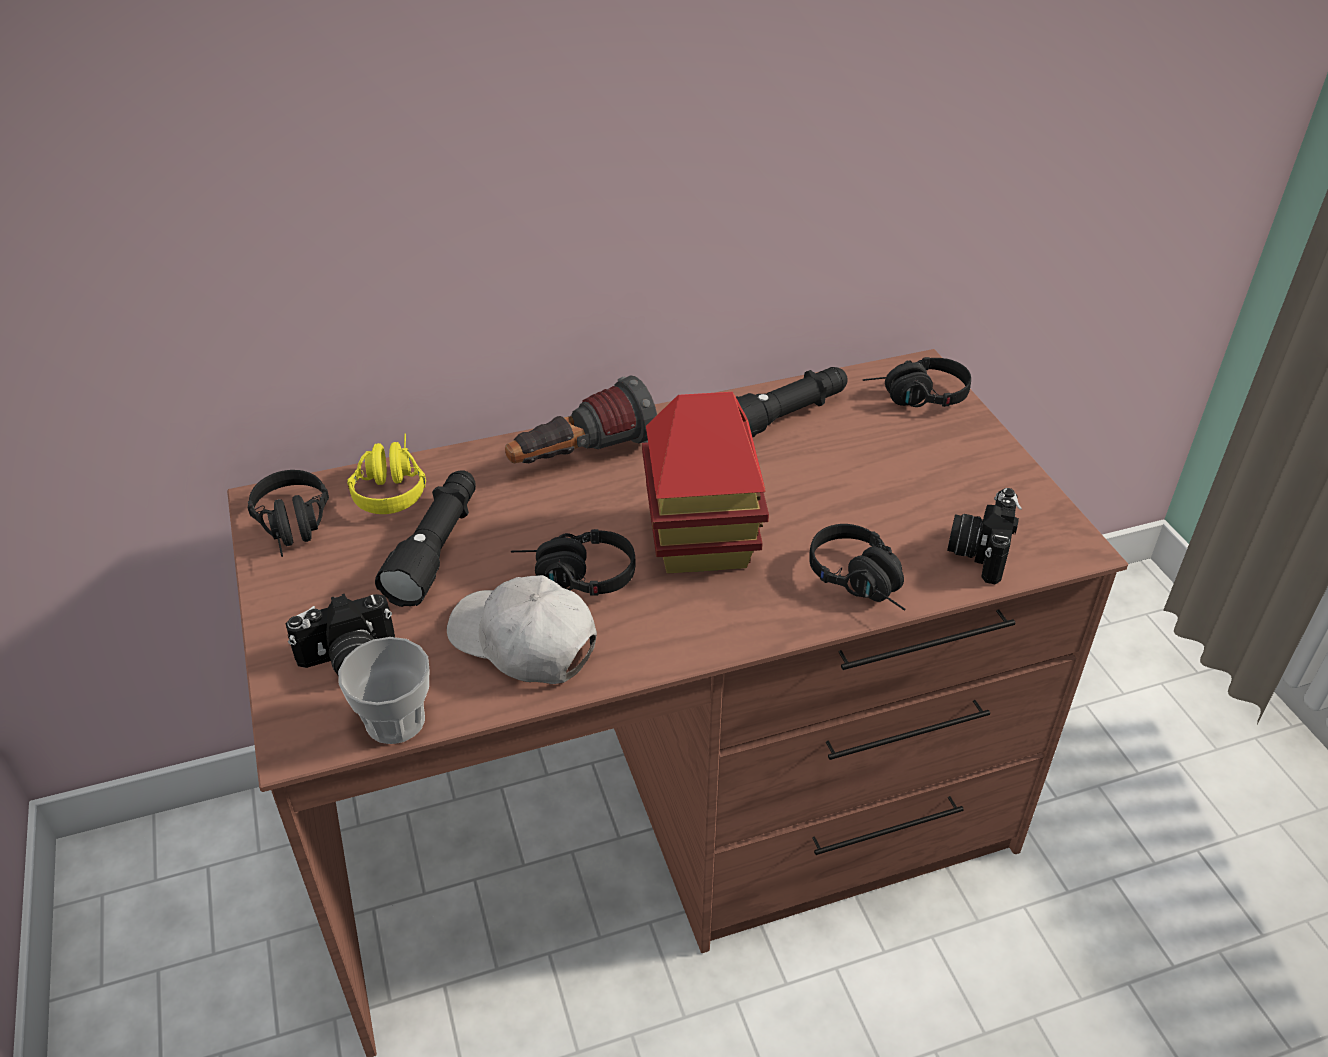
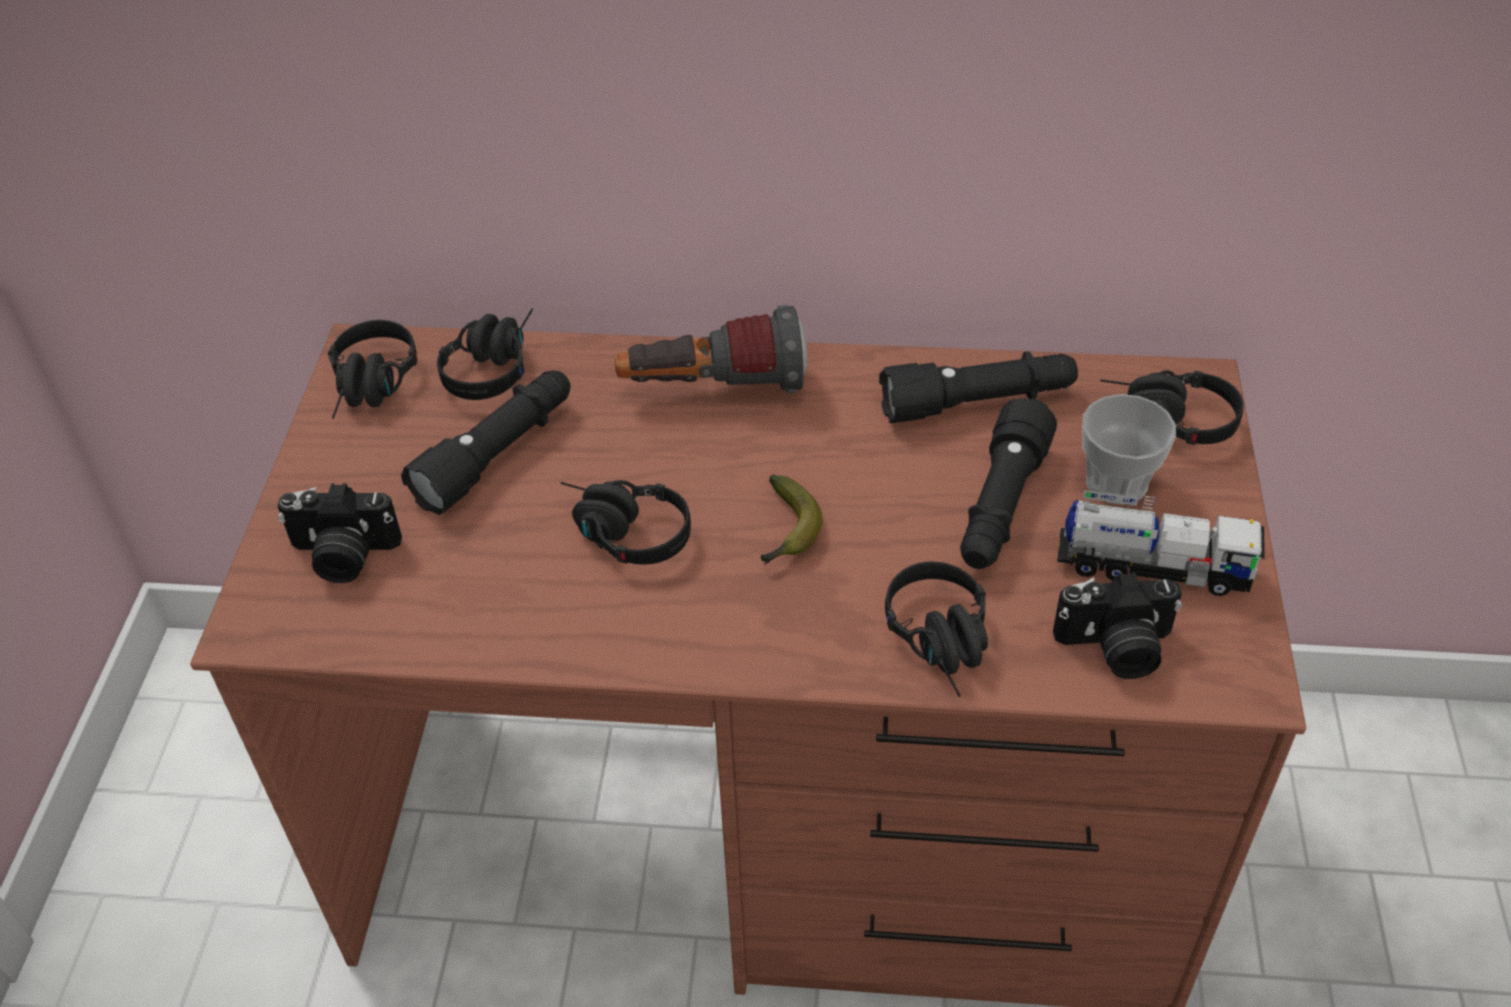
camera: 25 degrees right, 5 degrees up
(390, 485) = (493, 365): yellow headphones -> black headphones
(395, 721) = (350, 638): cup -> cup (1116, 482)
(524, 642) = (525, 592): white cap -> none
(701, 540) = (787, 531): toy house -> banana
(842, 481) = (1000, 506): none -> black flashlight
(968, 492) = (1153, 567): none -> toy truck
(979, 550) = (1115, 648): camera -> camera turned 135 degrees counterclockwise

